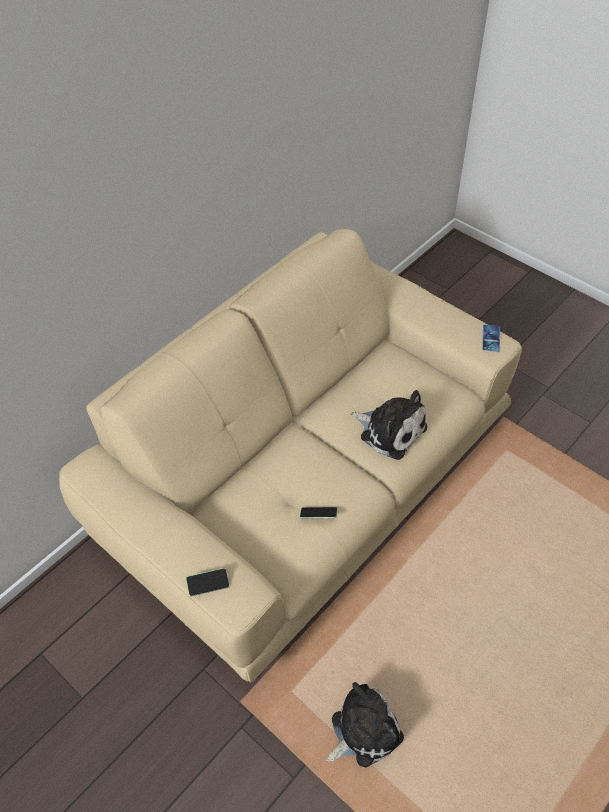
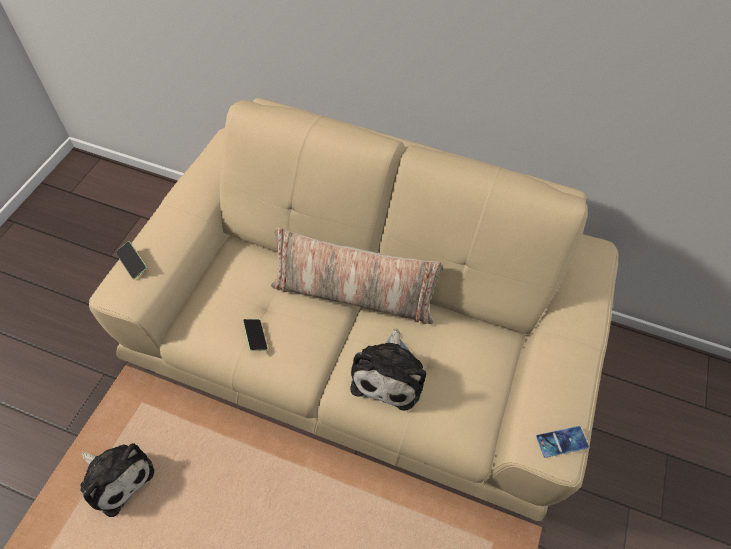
camera: 65 degrees right, 5 degrees up
(305, 432) = (353, 295): none -> pillow

